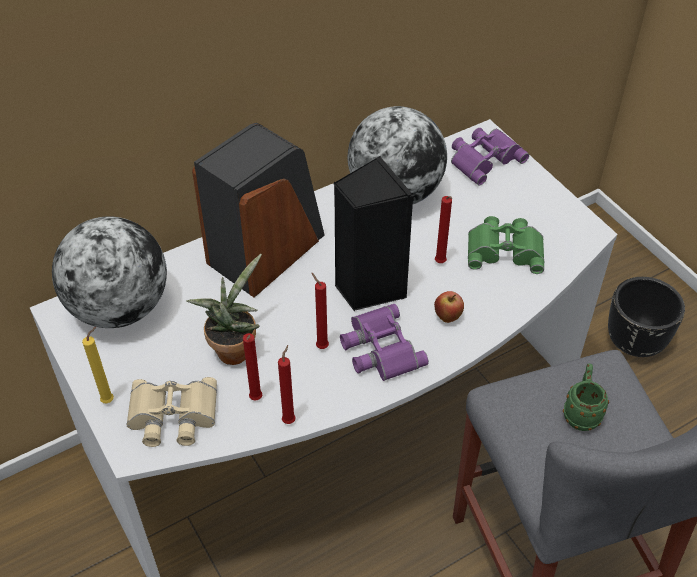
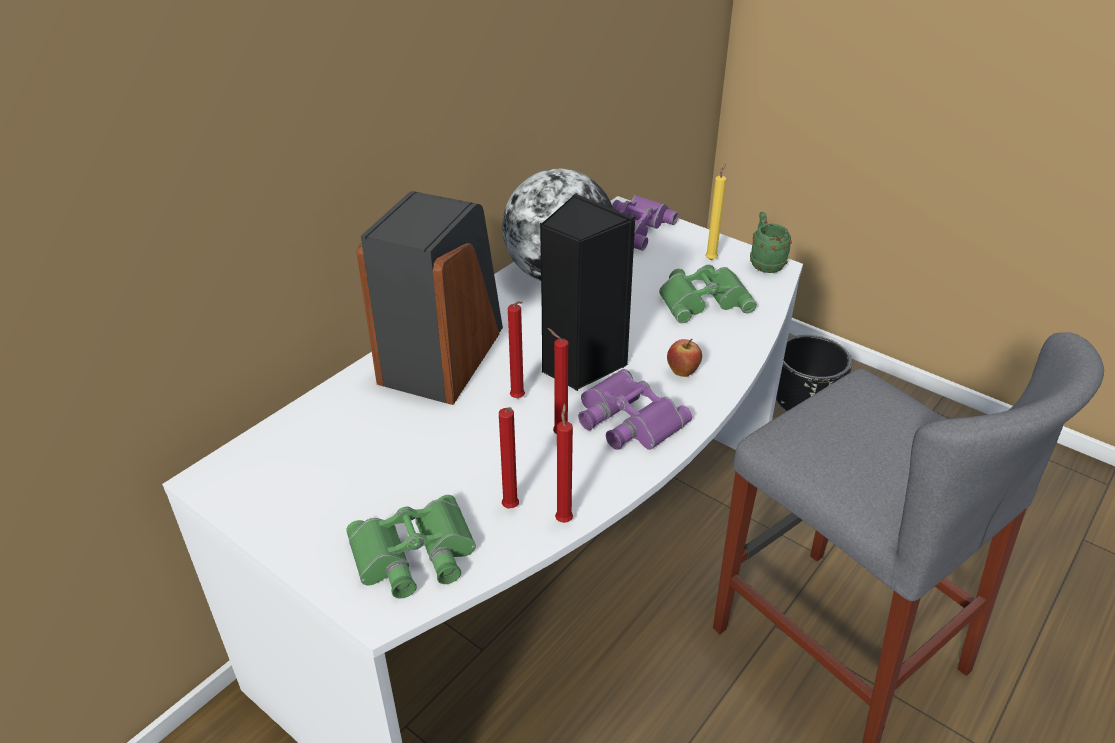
camera: 20 degrees left, 10 degrees down
(110, 400) = (321, 559): yellow candle -> yellow candle (711, 259)
(120, 308) = (288, 455): globe -> none
(172, 417) = (414, 556): beige binoculars -> green binoculars
(234, 348) = (456, 462): potted plant -> none
(440, 264) = (645, 326): red candle -> red candle (519, 399)
(581, 412) = (870, 430): green mug -> green mug (764, 263)

